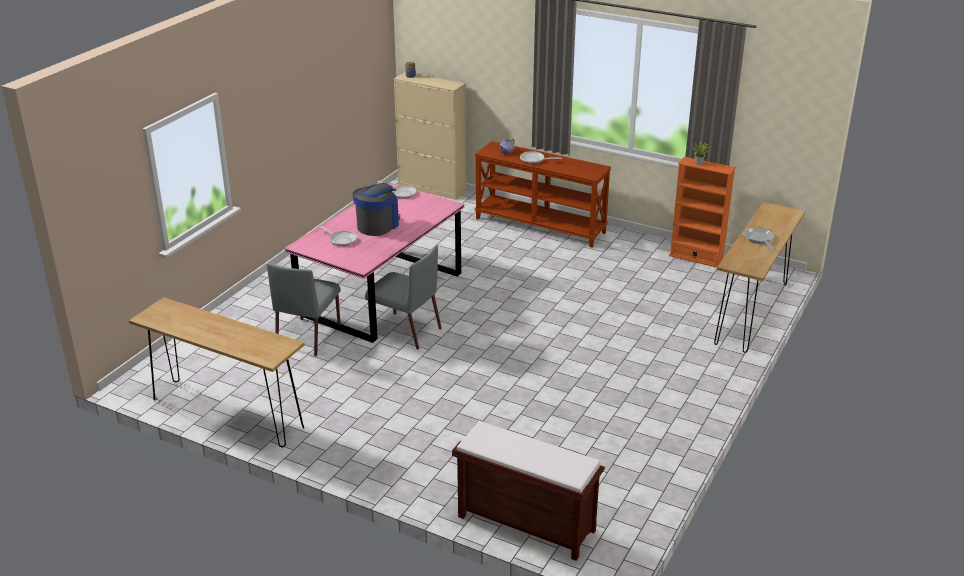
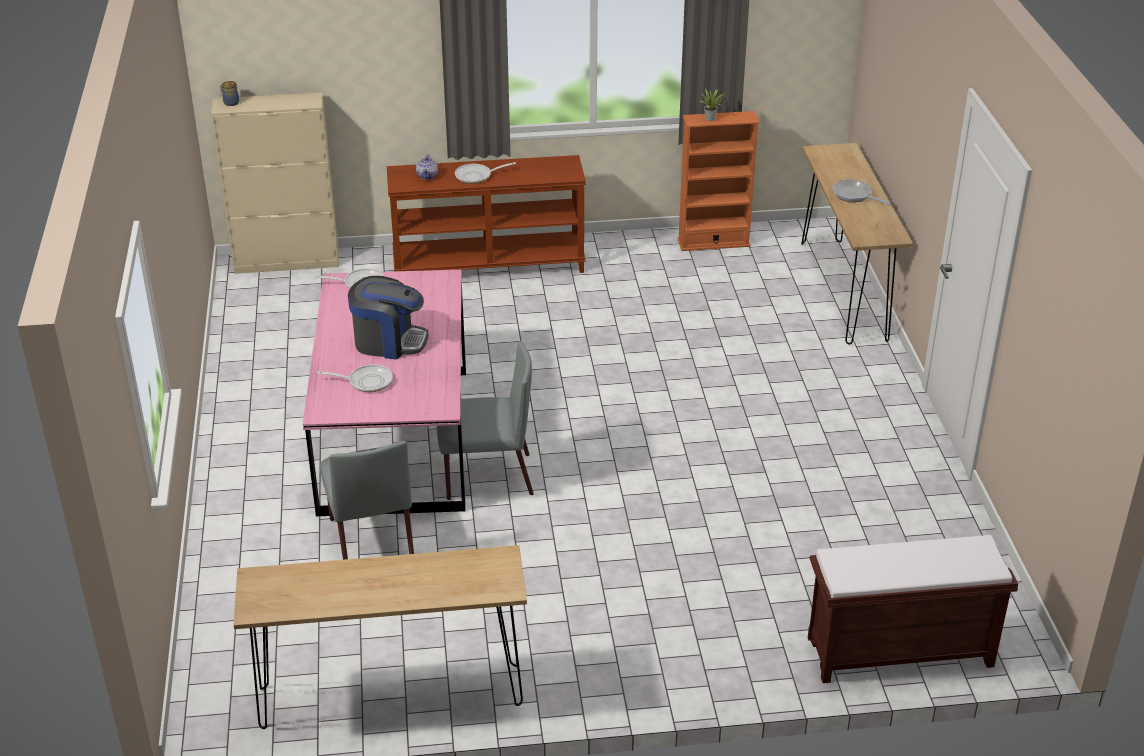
camera: 35 degrees left, 5 degrees up
(378, 225) = (389, 342): coffee machine -> coffee machine turned 105 degrees clockwise

